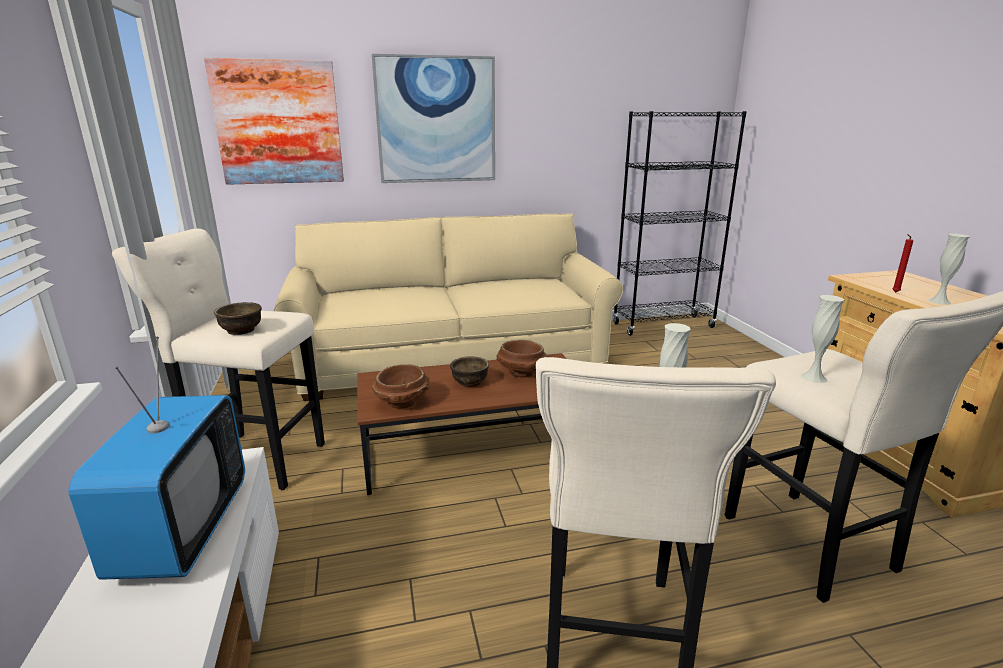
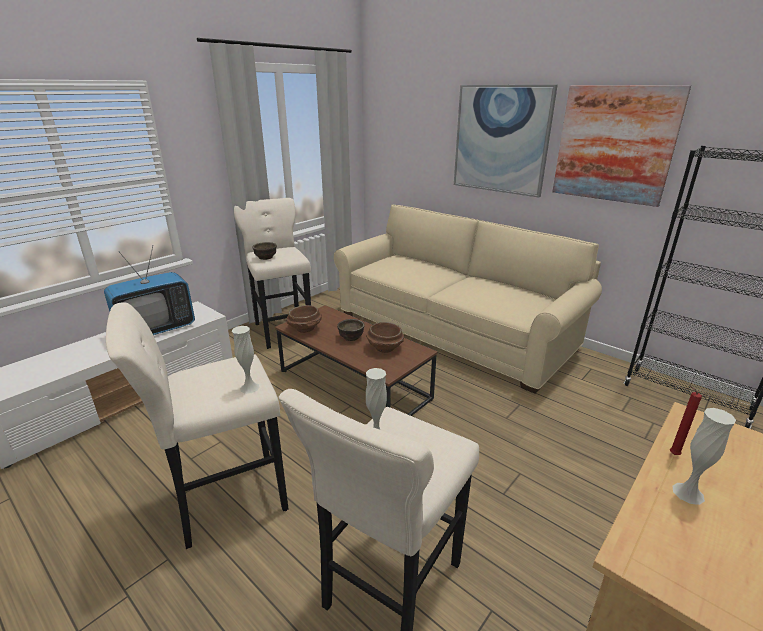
camera: 55 degrees right, 5 degrees up
(278, 123) = (403, 134): picture -> picture (614, 144)

